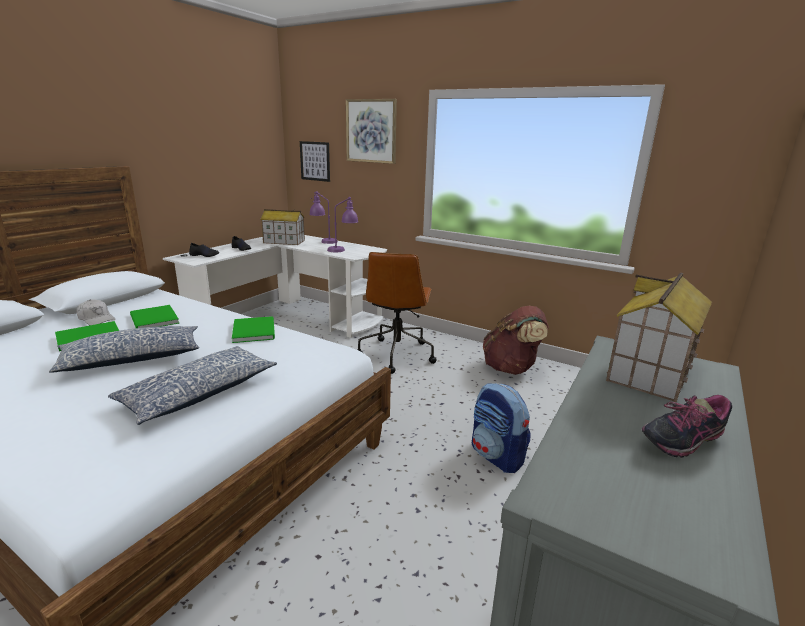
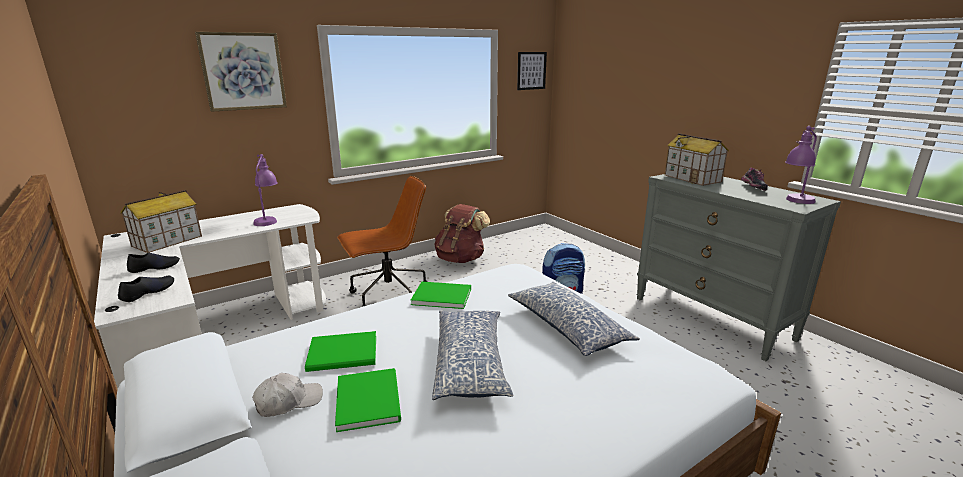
camera: 65 degrees left, 0 degrees up
(315, 161) = (143, 119): picture -> picture (531, 70)
(323, 241) = (208, 222): purple table lamp -> purple table lamp (796, 202)
(396, 354) = (388, 295): brown office chair -> brown office chair turned 60 degrees counterclockwise

